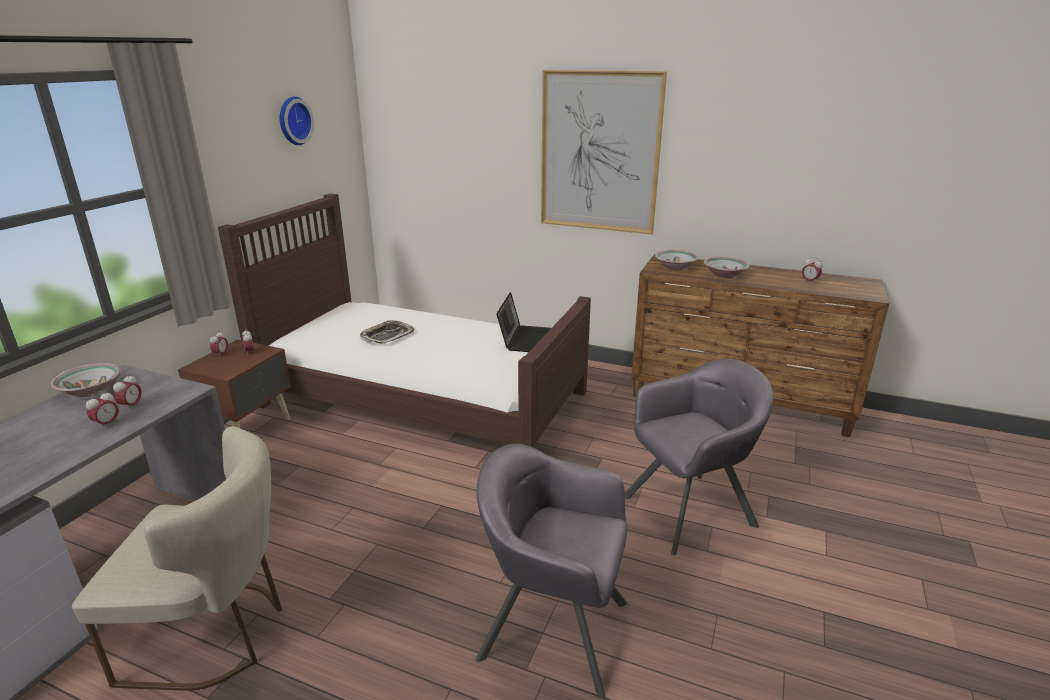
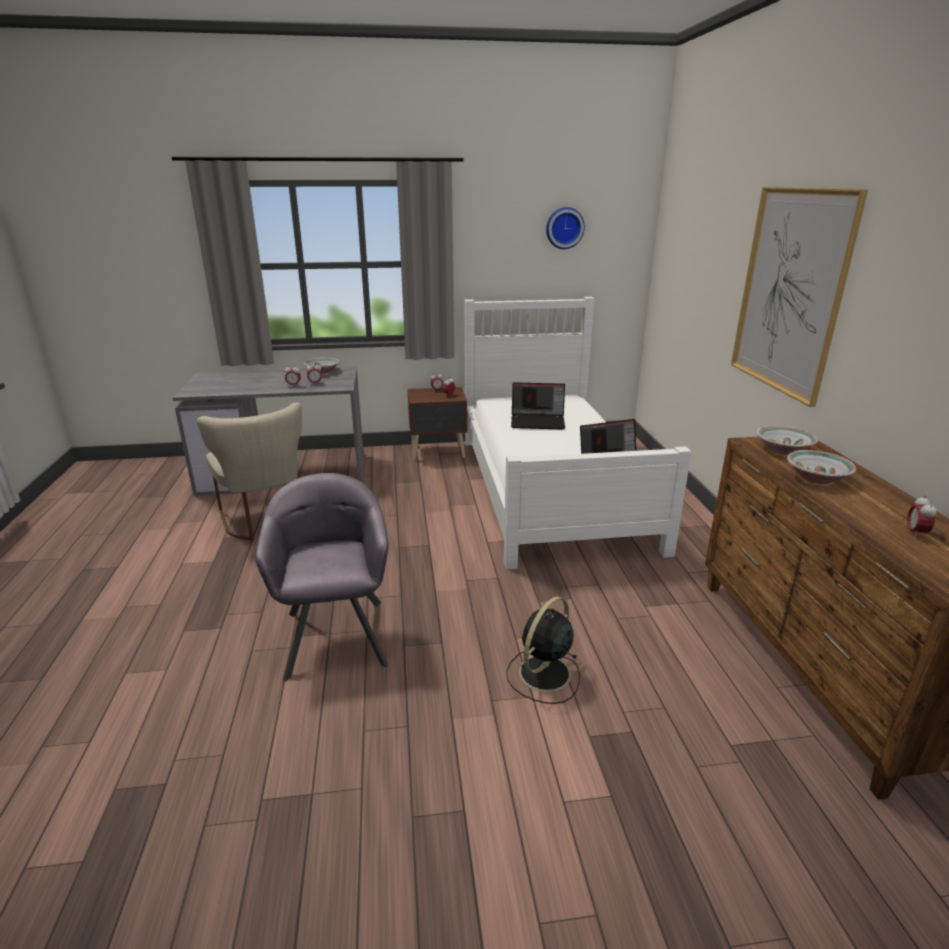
camera: 60 degrees right, 0 degrees up
(387, 336) = (538, 421): tray -> laptop
(423, 398) = (550, 488): brown bed -> white bed
(689, 511) = (543, 674): grey armchair -> black fan

